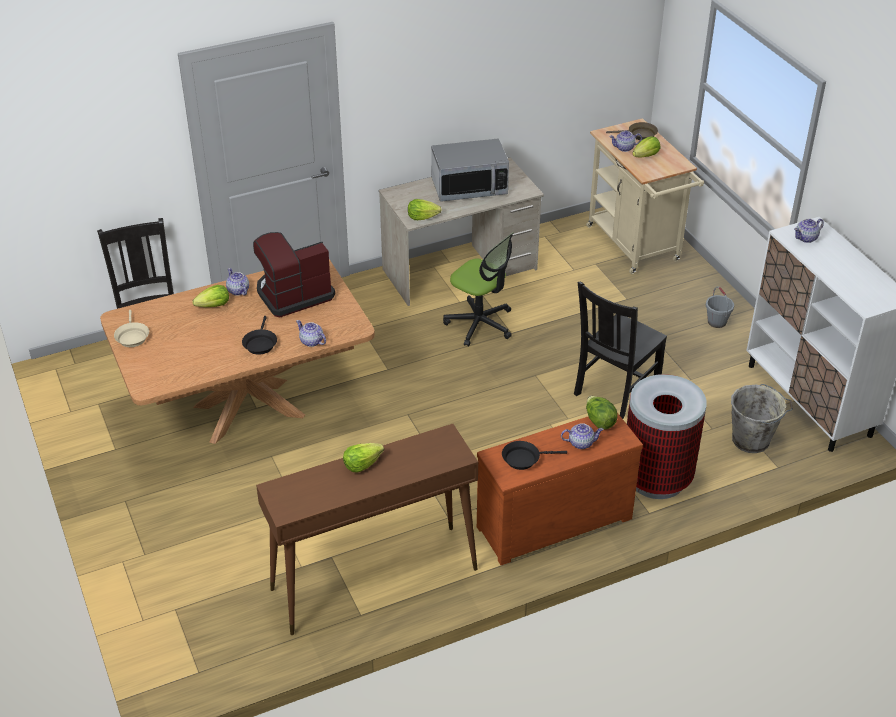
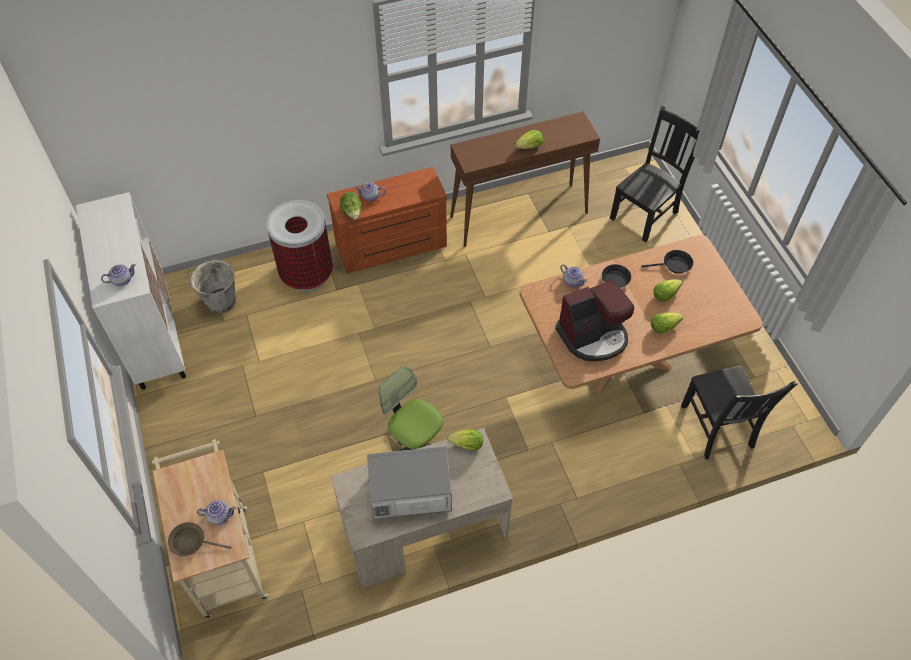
camera: 175 degrees left, 15 degrees up
(132, 336) = (726, 297): beige frying pan -> none
(238, 291) = (644, 344): teapot -> none
(524, 459) = (414, 187): black frying pan -> black frying pan (674, 265)
(615, 389) = (311, 359): black chair -> black chair (645, 214)
(646, 156) = (200, 497): lettuce -> lettuce (665, 295)
(716, 322) = (189, 433): grey bucket -> none

